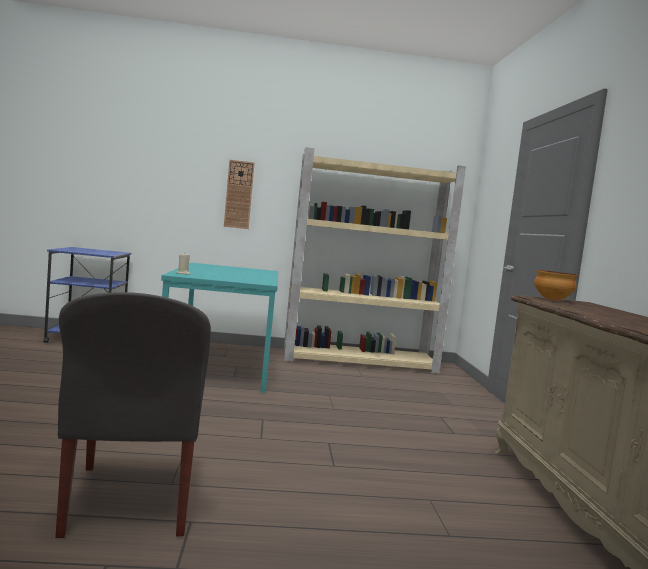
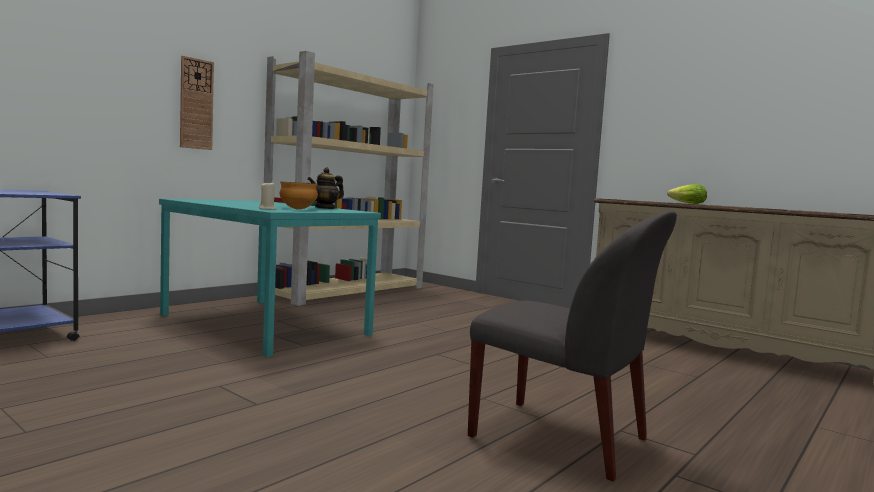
camera: 45 degrees left, 0 degrees up
(259, 278) = (325, 208): none -> teapot
(552, 300) = (624, 199): bowl -> bowl (298, 209)
(605, 313) = (685, 203): none -> lettuce

